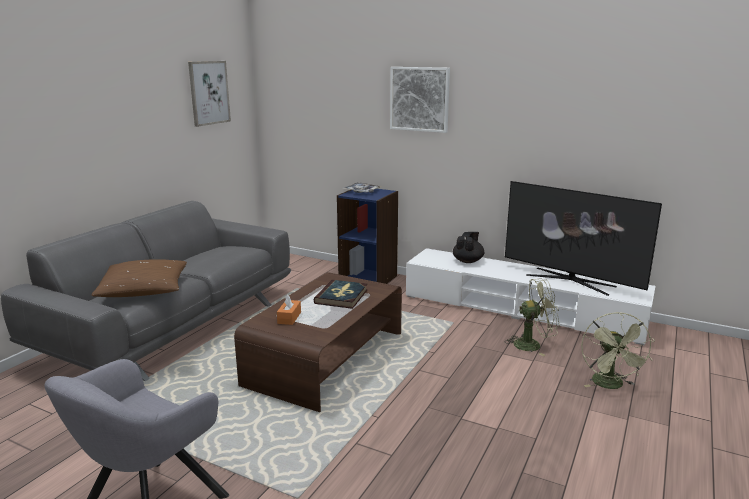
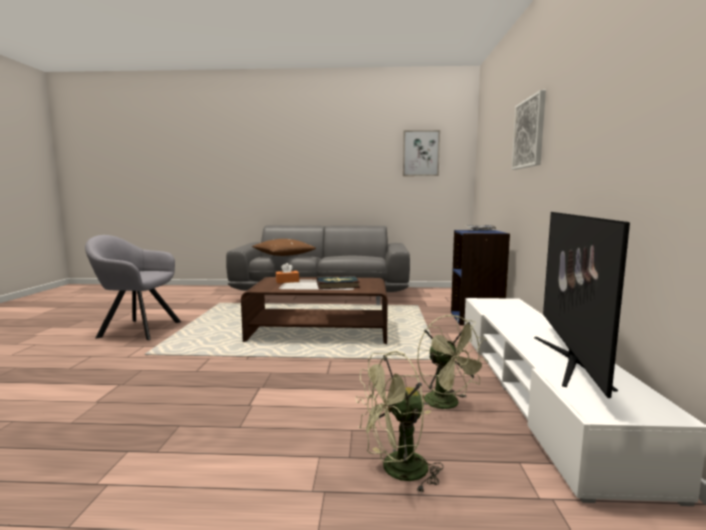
camera: 65 degrees right, 10 degrees down
(468, 261) = (519, 313): black teapot -> none

